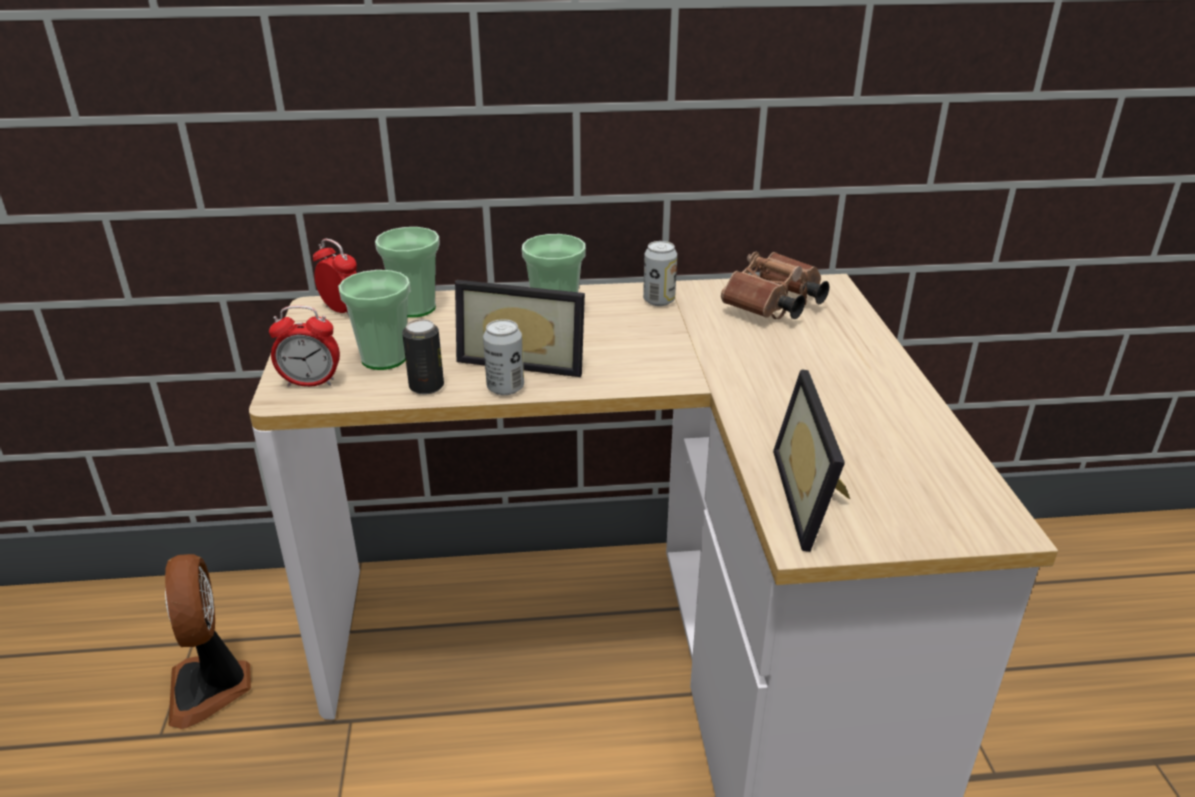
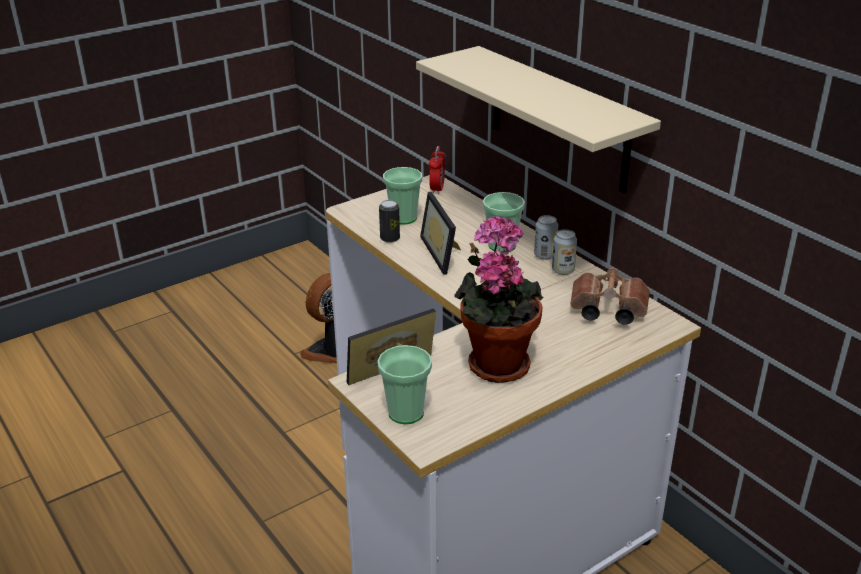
camera: 60 degrees right, 0 degrees up
(311, 383) = (363, 210): alarm clock -> none
(415, 308) = (462, 205): cup -> cup (406, 413)
(505, 388) = (411, 258): can -> can (545, 255)
(555, 104) = (558, 119): none -> beige shelf
(833, 409) = (496, 362): none -> potted plant

